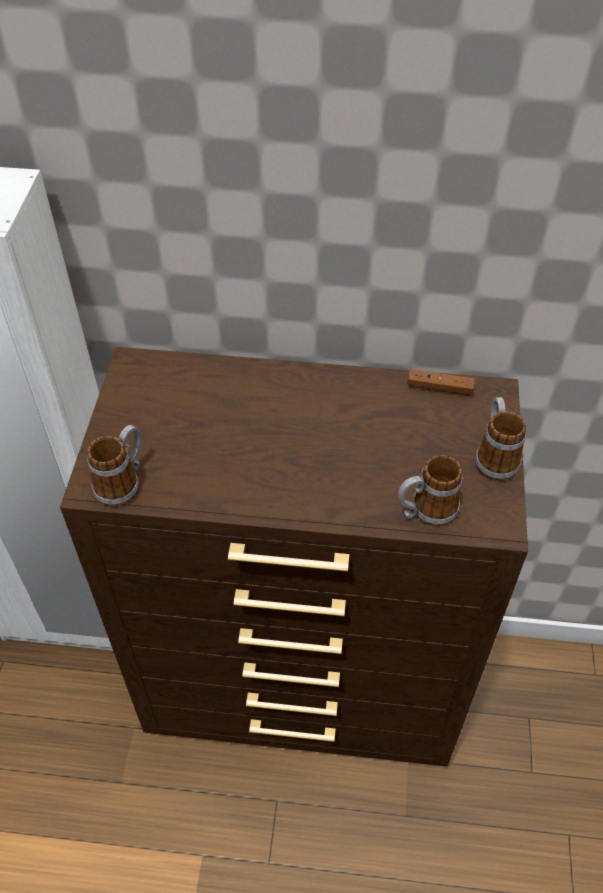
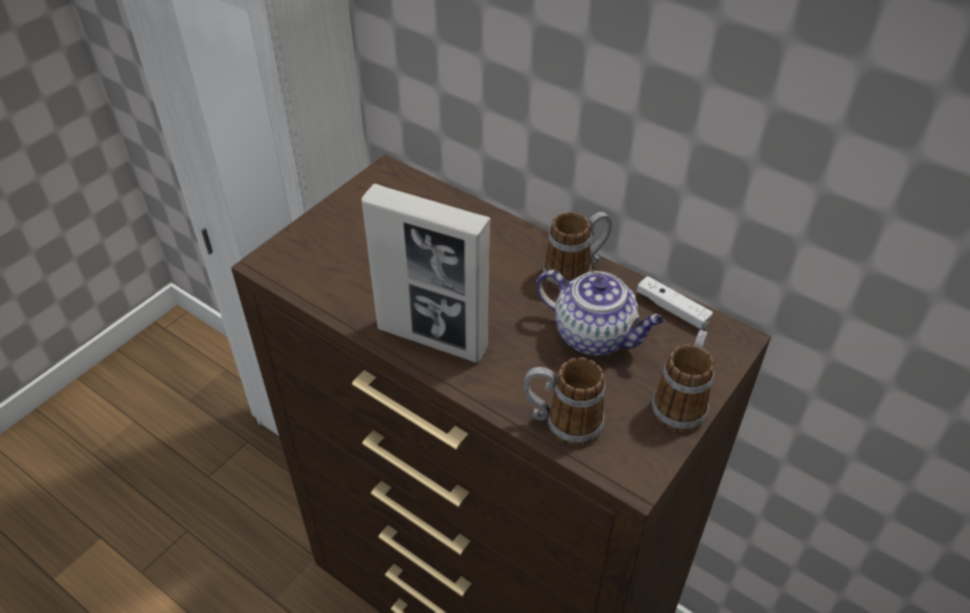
camera: 30 degrees right, 5 degrees down
(123, 482) = (298, 269): mug -> mug (575, 271)
(282, 491) = (432, 338): none -> picture frame
(401, 433) = (595, 336): none -> teapot
(439, 388) = (672, 309): brown game controller -> white game controller

